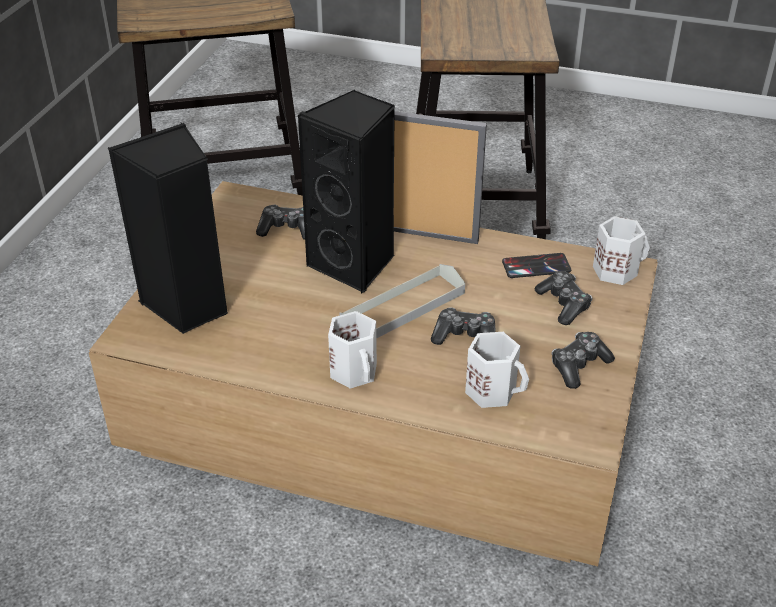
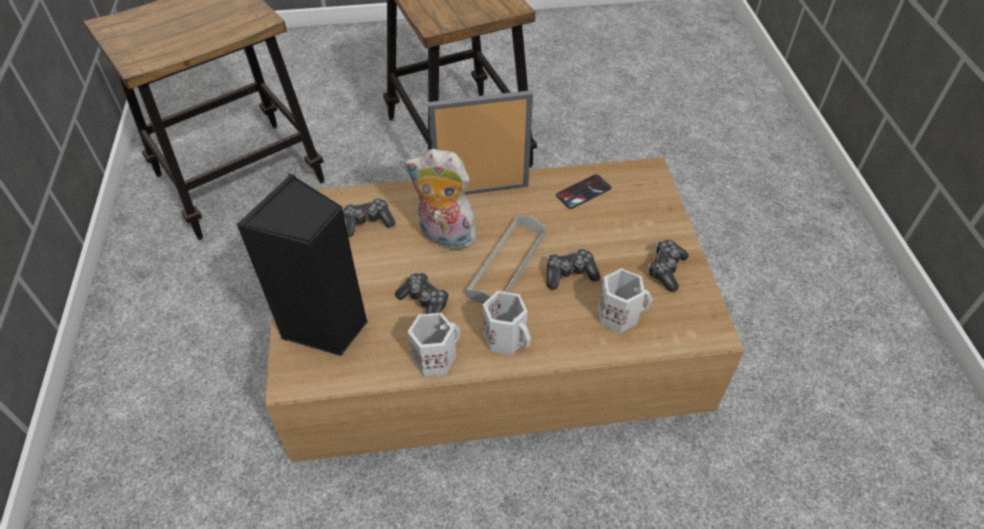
camera: 25 degrees left, 10 degrees up
(355, 264) = (444, 237): black speaker -> plush toy
(563, 304) = (623, 219): game controller -> game controller (424, 302)
(616, 270) = (641, 176): white mug -> white mug (435, 357)

